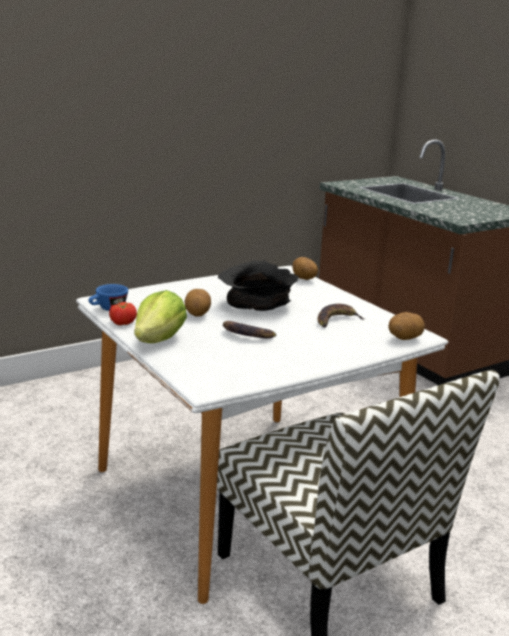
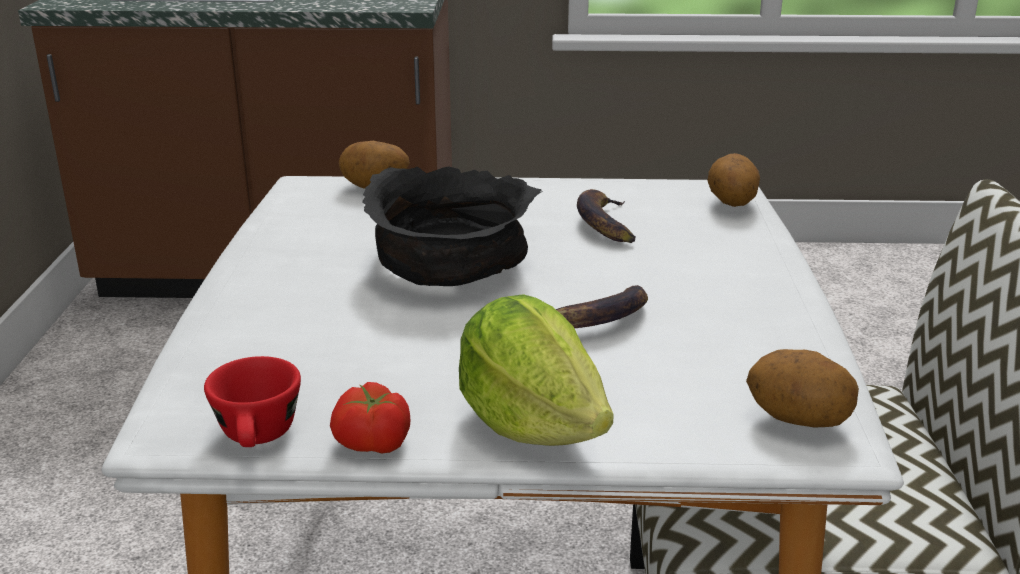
camera: 55 degrees left, 5 degrees up
(108, 309) = (258, 438): blue cup -> red cup
(197, 314) = (430, 336): potato -> potato (798, 419)

